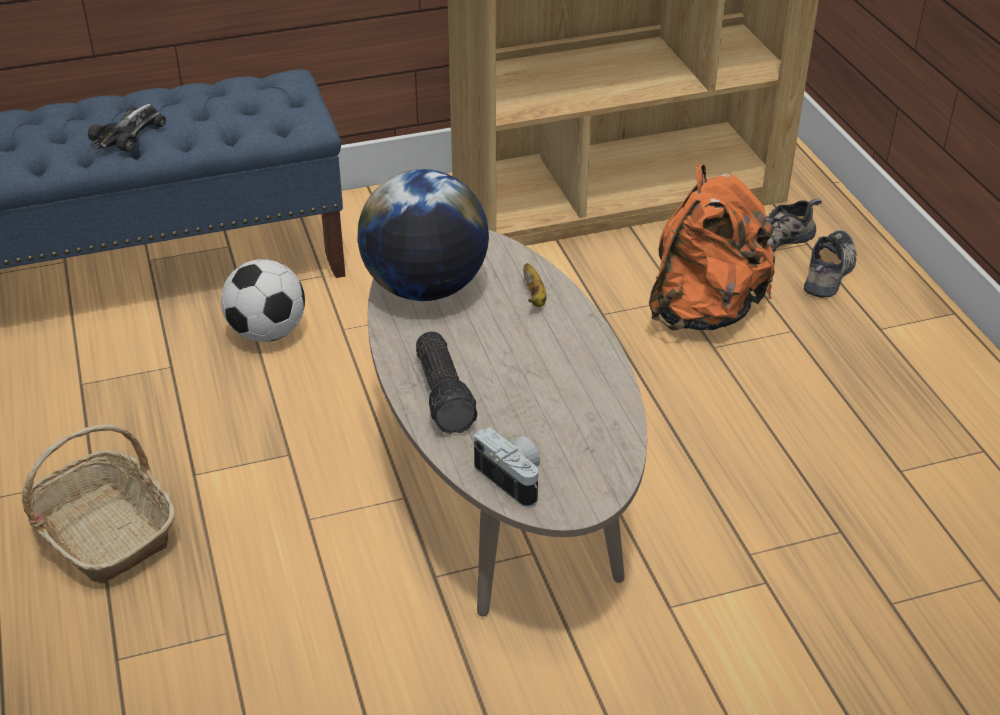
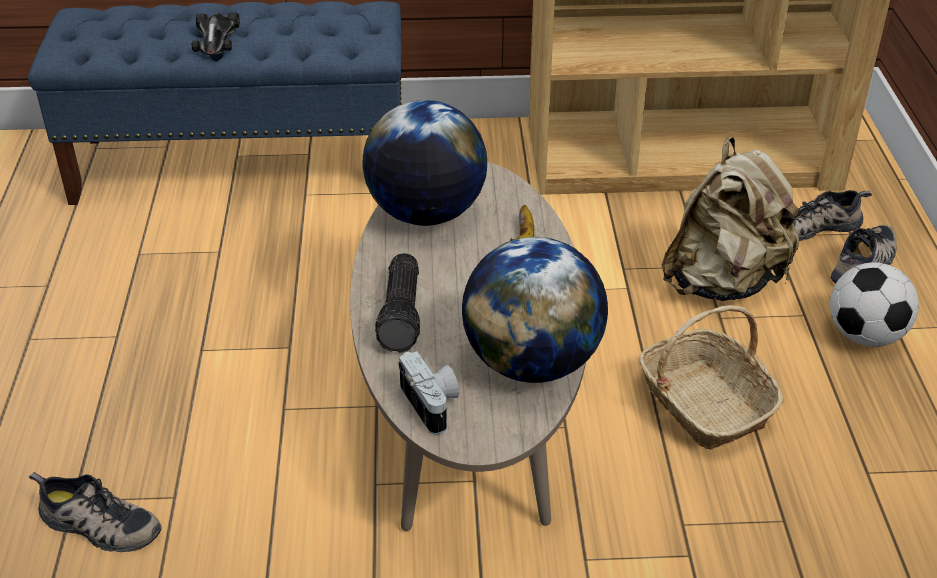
camera: 15 degrees right, 0 degrees up
(104, 532) = (107, 386): basket -> basket (703, 403)
(129, 134) = (215, 38): toy car -> toy car turned 135 degrees clockwise
(154, 680) = (97, 526): none -> shoe
(267, 332) = (313, 235): football -> football (865, 335)
(594, 419) = (532, 362): none -> globe
(704, 311) = (723, 282): orange backpack -> beige backpack

